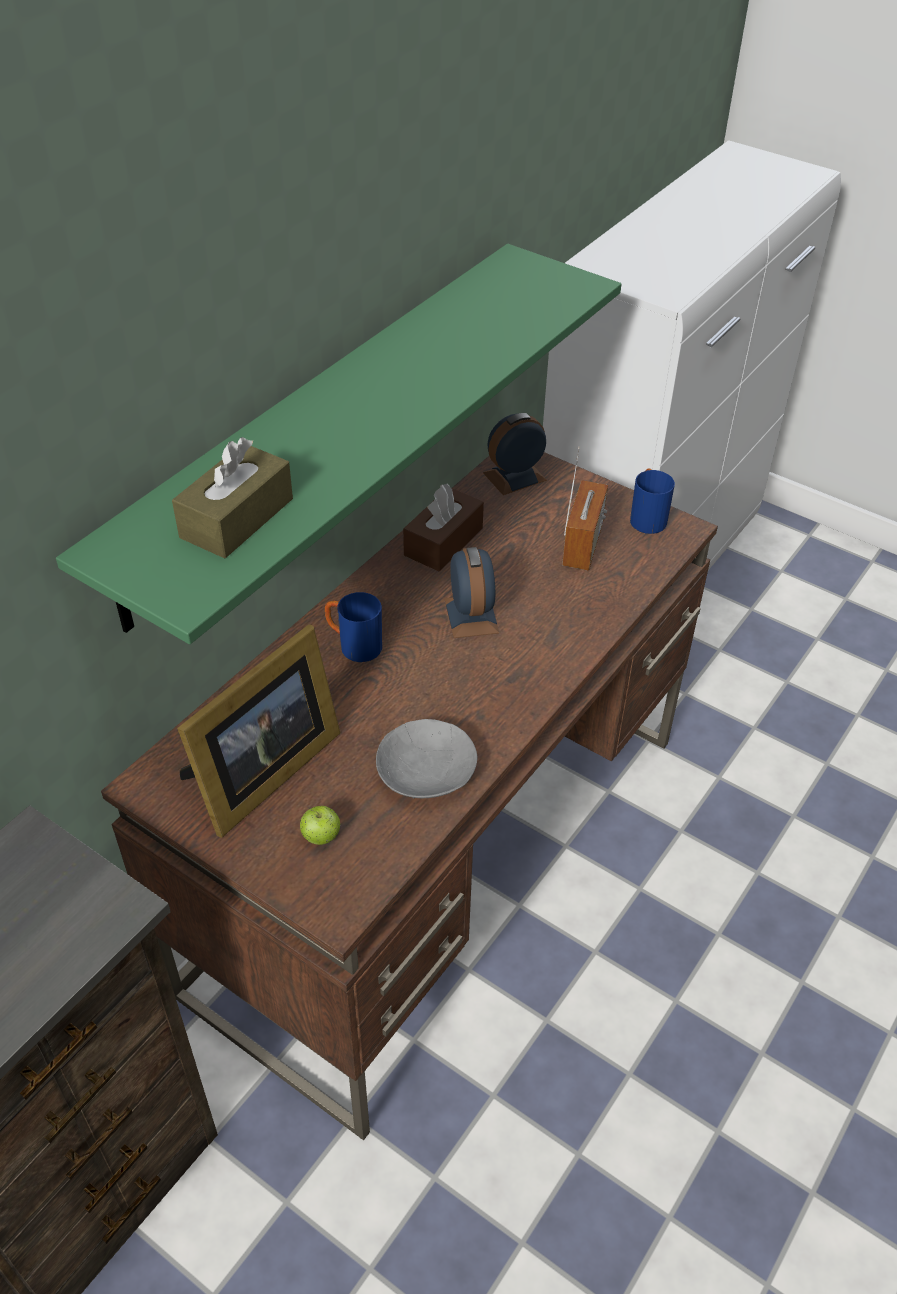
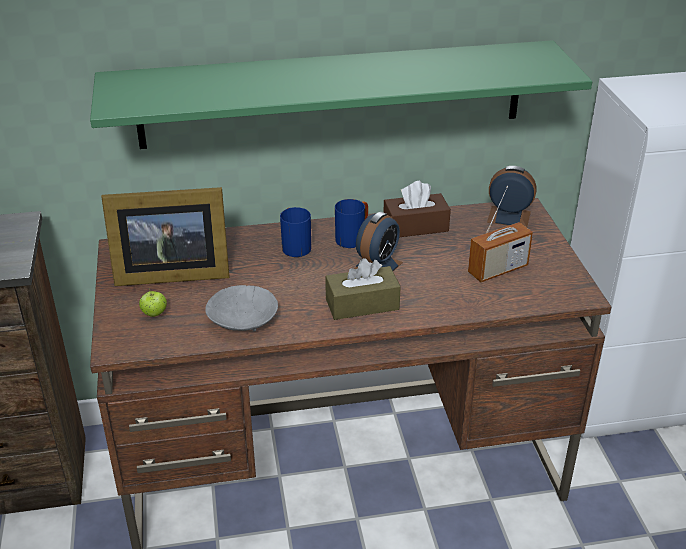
camera: 45 degrees right, 10 degrees down
(237, 518) = (187, 90): brown tissue box -> brown tissue box (362, 304)
(646, 517) = (565, 277): blue mug -> blue mug (353, 238)

